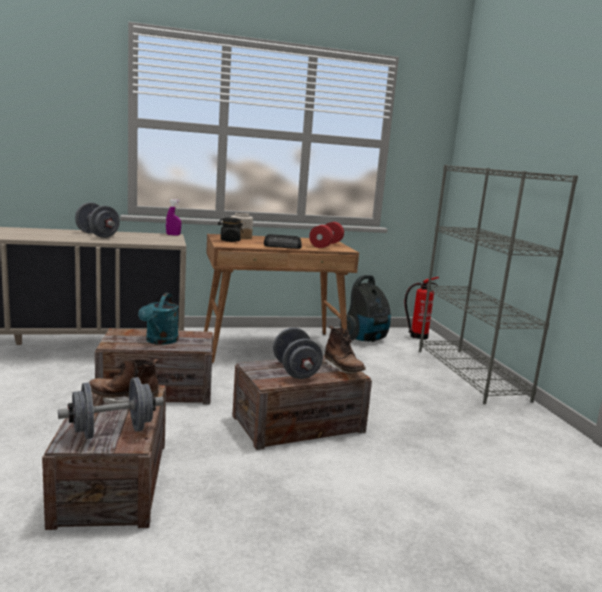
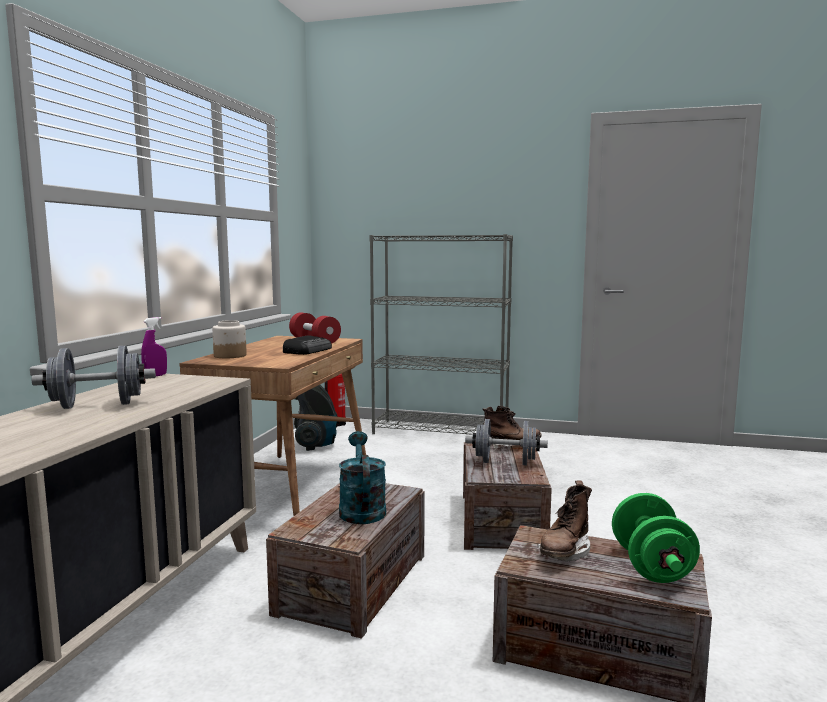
camera: 60 degrees left, 5 degrees down
(112, 431) = (651, 566): grey dumbbell -> green dumbbell
(160, 341) = (361, 509): turquoise watering can -> turquoise watering can turned 135 degrees counterclockwise
(230, 240) = (250, 360): black jar -> none

